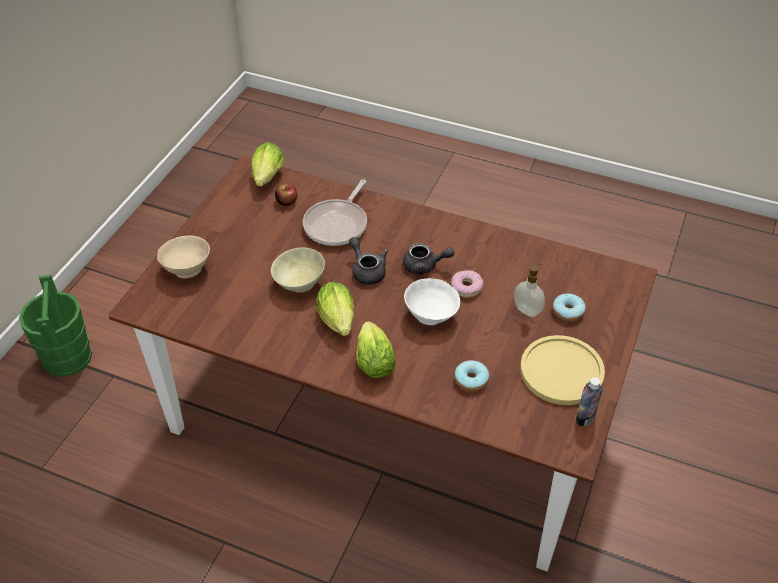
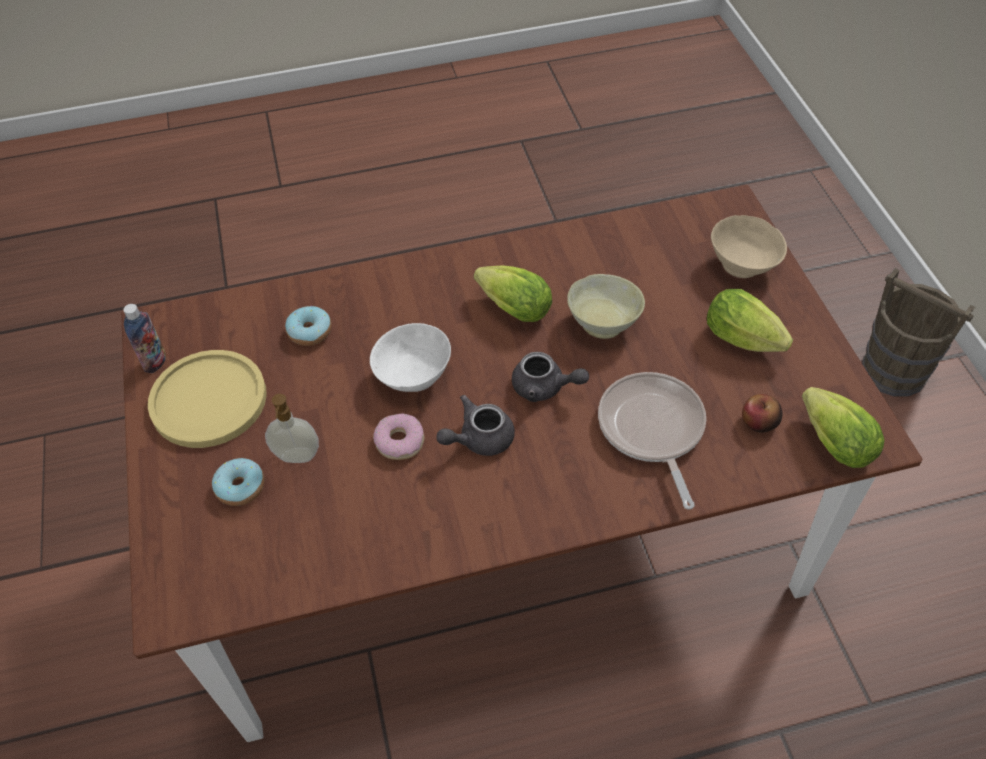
camera: 145 degrees right, 5 degrees up
(67, 358) = (893, 371): green bucket -> brown bucket
(373, 360) = (434, 292): lettuce -> lettuce (746, 341)

